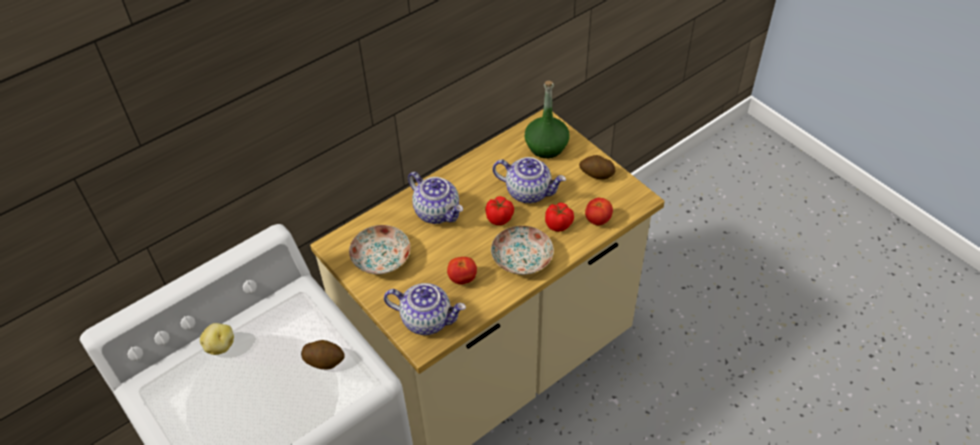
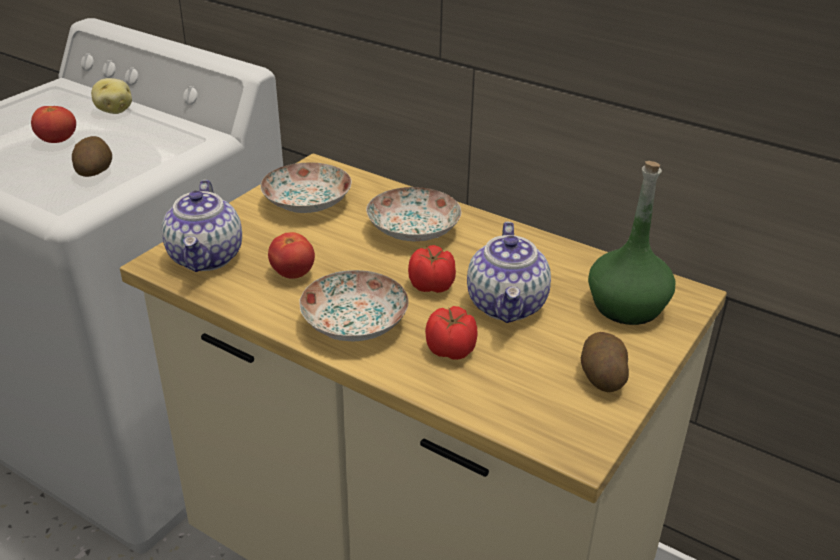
camera: 70 degrees right, 15 degrees down
(437, 212) = (414, 229): teapot -> plate
(597, 220) = (486, 396): tomato -> tomato (58, 141)

